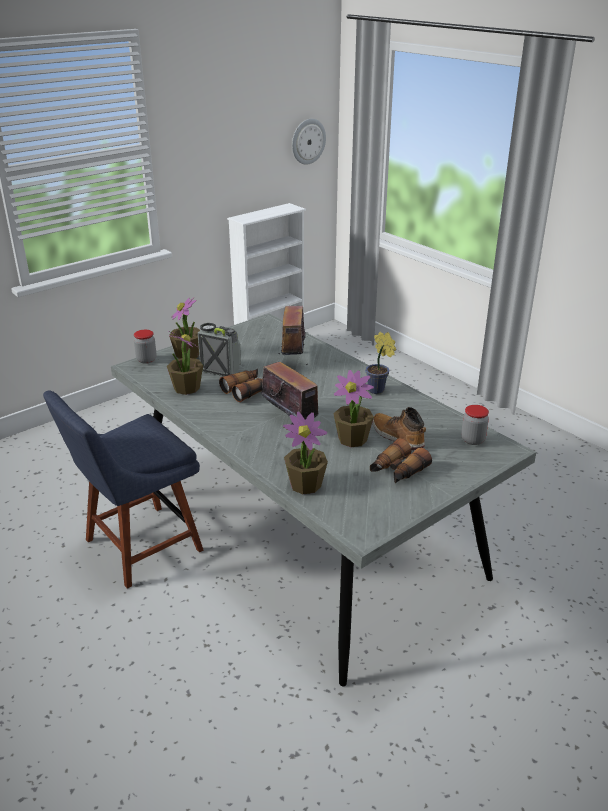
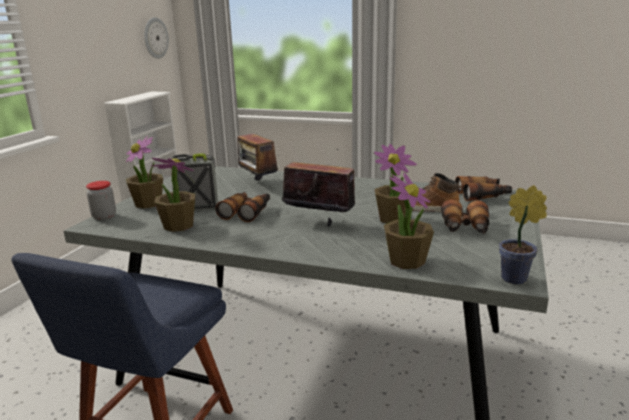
camera: 30 degrees left, 10 degrees down
(378, 391) = (363, 186): potted plant -> potted plant (517, 279)
(472, 440) = (483, 195): jar -> binoculars

